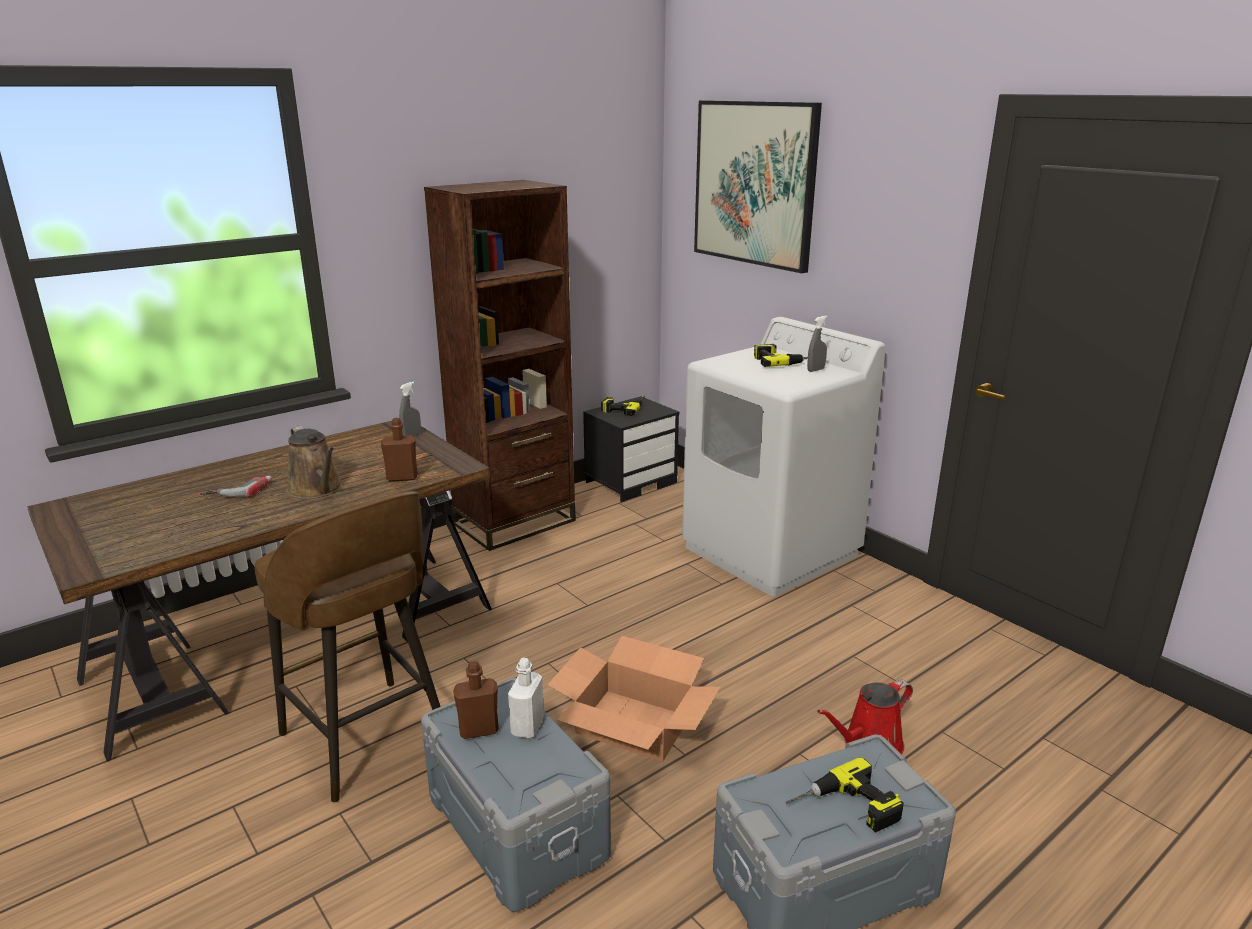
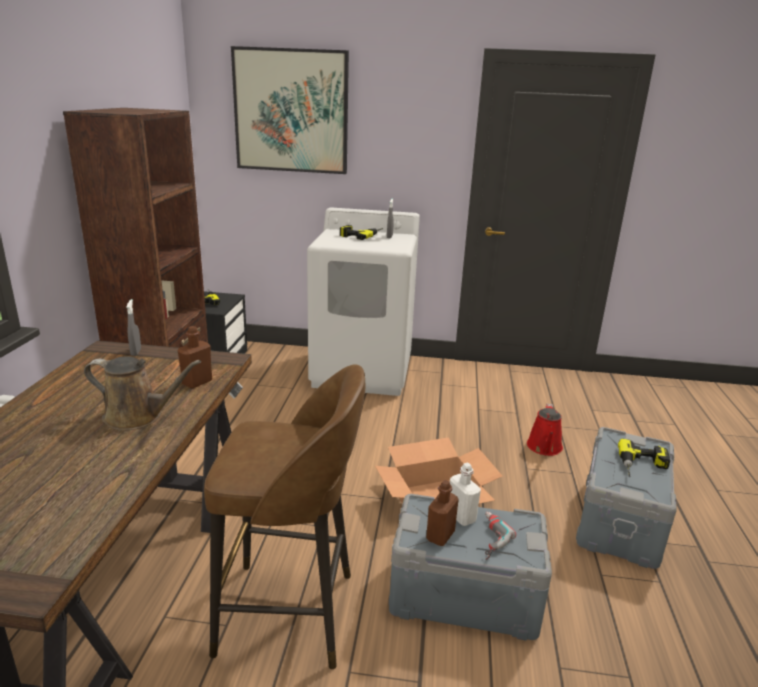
camera: 45 degrees left, 0 degrees up
(238, 490) = (52, 446): power drill -> power drill (487, 538)

